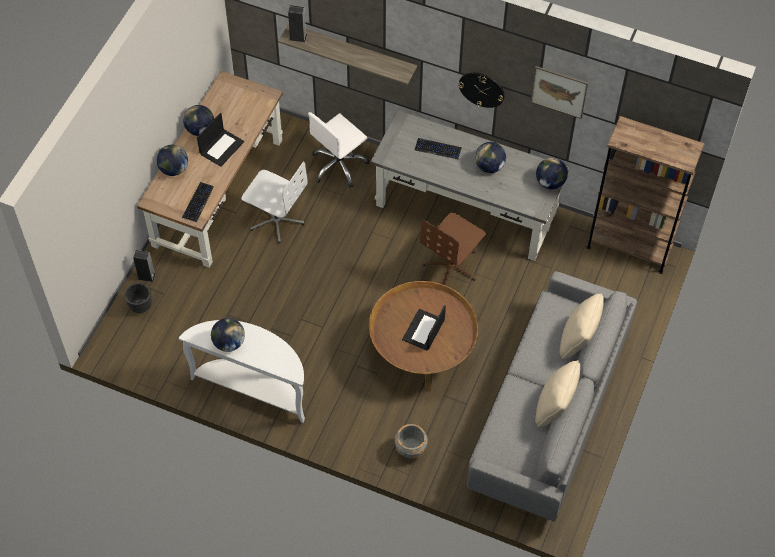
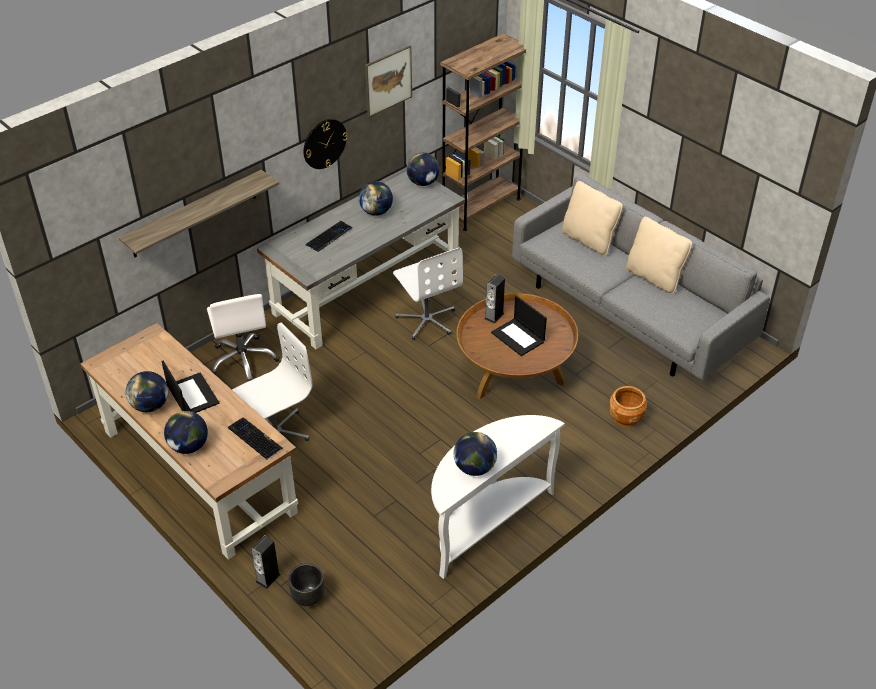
camera: 65 degrees left, 15 degrees down
(298, 37) = (145, 236): speaker -> speaker (494, 316)
(410, 448) = (625, 418): grey planter -> brown planter
(452, 265) = (427, 320): brown office chair -> white office chair

